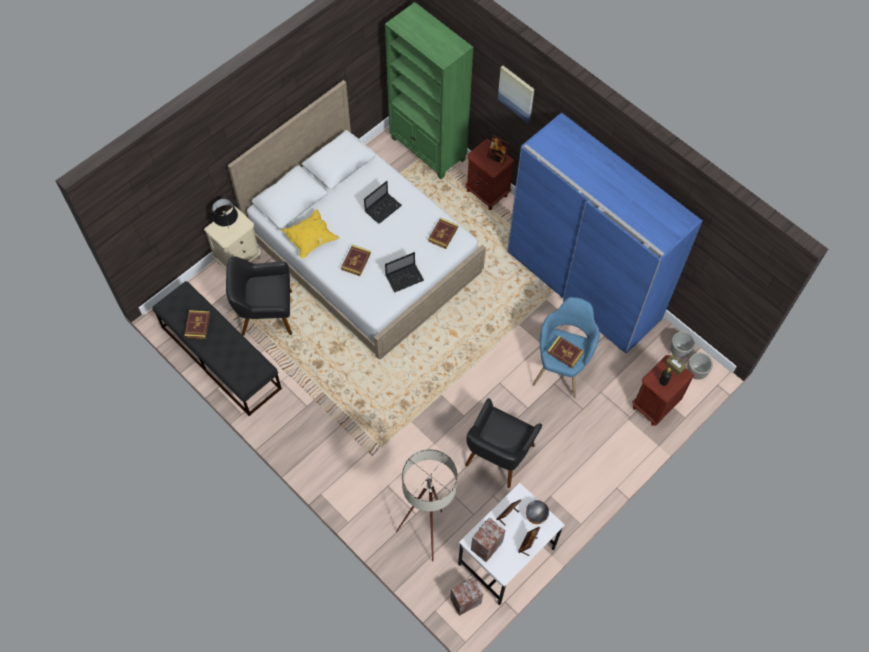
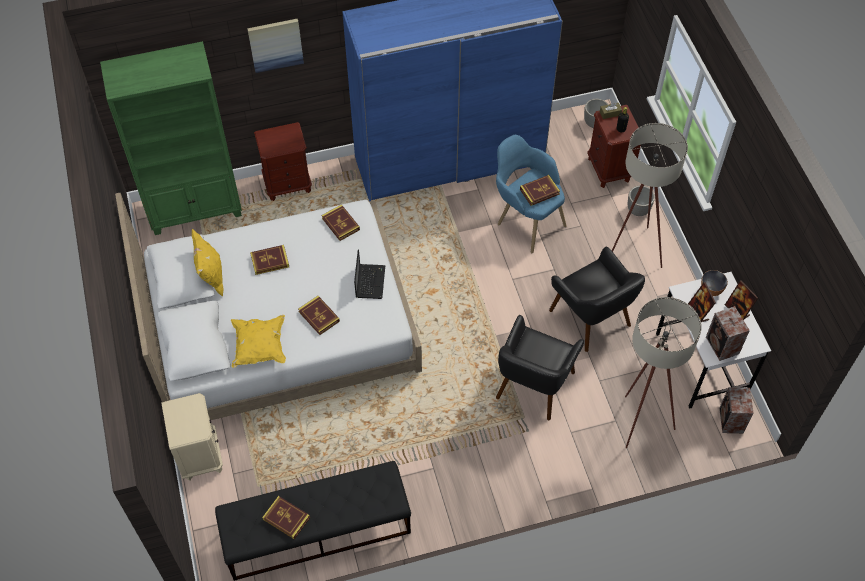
camera: 60 degrees left, 5 degrees down
(228, 228) = (188, 421): black table lamp -> none
(266, 313) = (291, 458): black armchair -> black armchair (533, 385)
(349, 181) = (211, 277): none -> yellow pillow
(383, 208) = (270, 261): laptop -> book
(497, 158) = (285, 134): picture frame -> none
(583, 459) = (633, 251): none -> beige floor lamp
(679, 352) = (566, 124): planter -> planter (638, 210)

